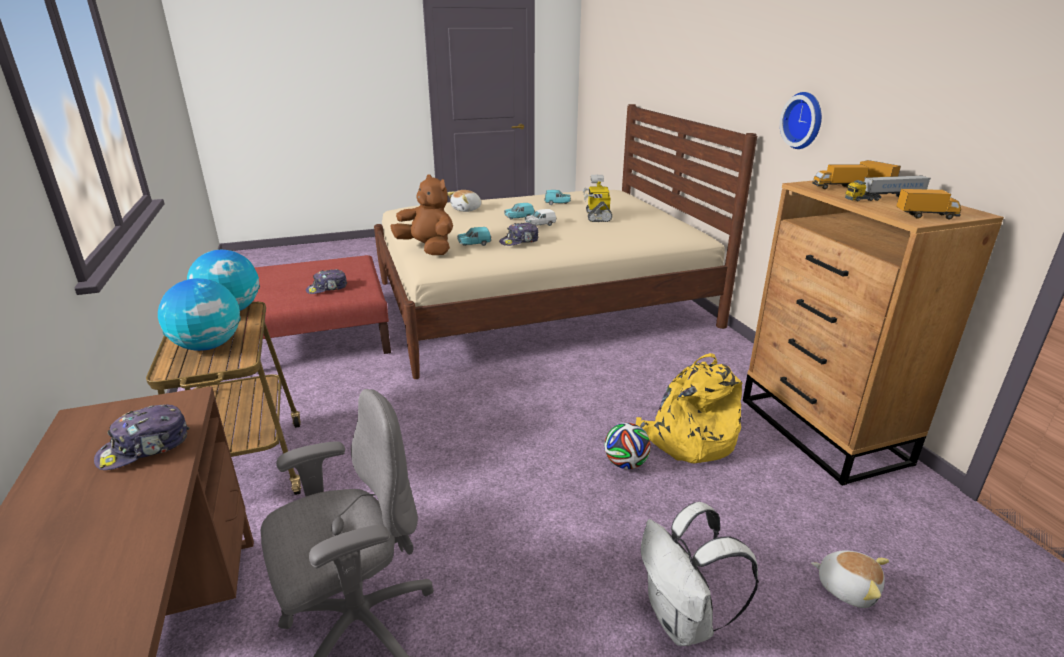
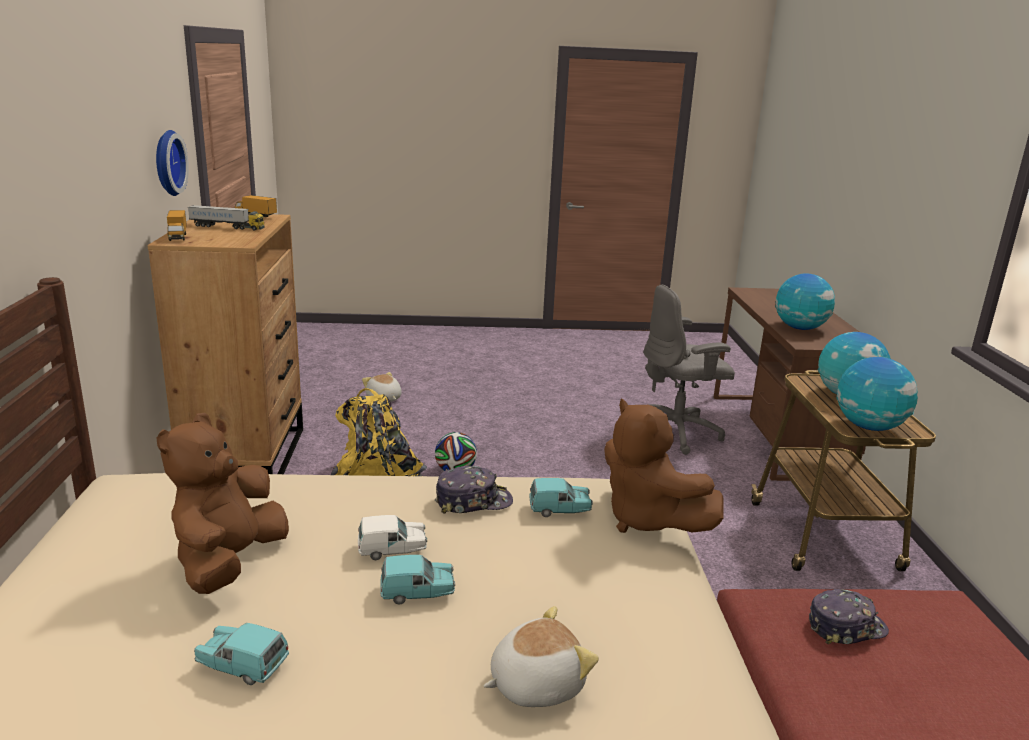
camera: 165 degrees left, 5 degrees down
(145, 448) = (799, 328): cap -> globe
(597, 216) = (229, 563): toy robot -> brown plush toy
(683, 621) = (489, 405): white backpack -> none
(804, 120) = (79, 219): wall clock -> wall clock (166, 163)
(837, 187) = (223, 238): toy truck -> none

